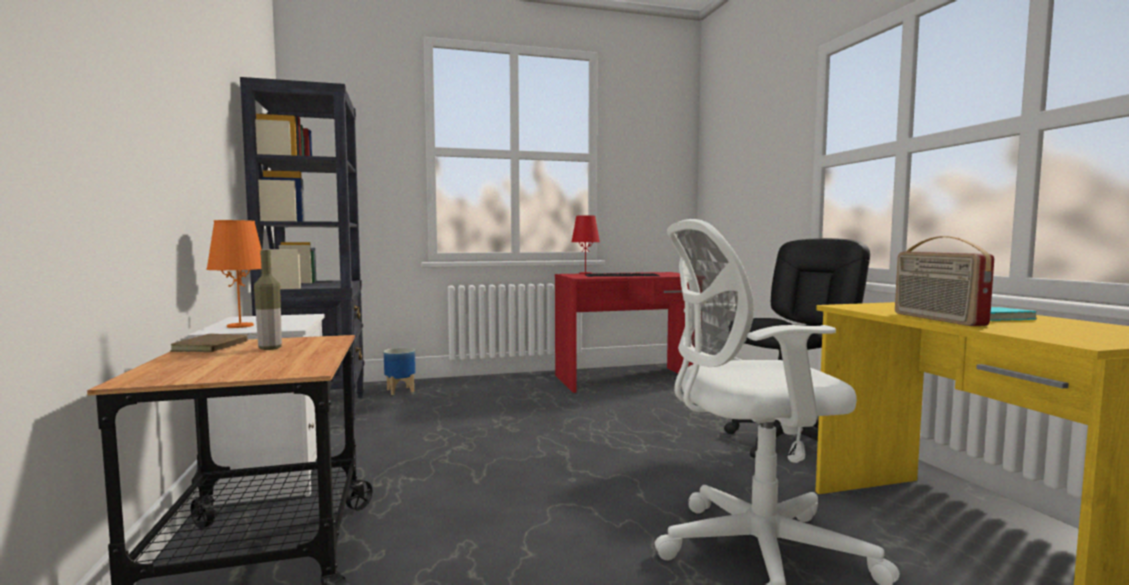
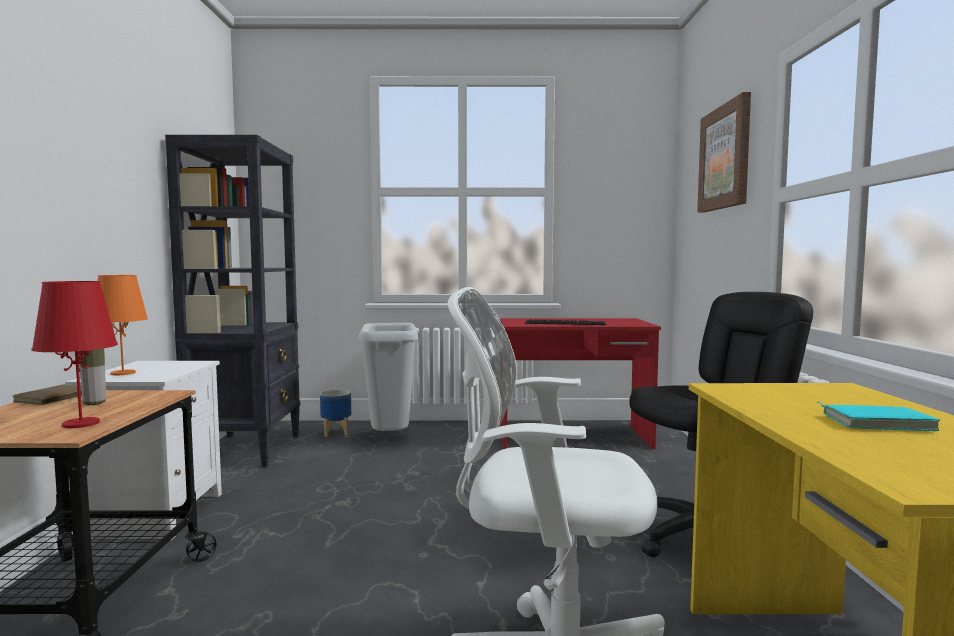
camera: 15 degrees right, 0 degrees up
(461, 393) = (391, 440): none -> grey trash can
(585, 273) = (532, 319): red table lamp -> red table lamp (80, 424)
(757, 131) = (725, 157): none -> picture
(936, 319) = (790, 420): radio -> none

